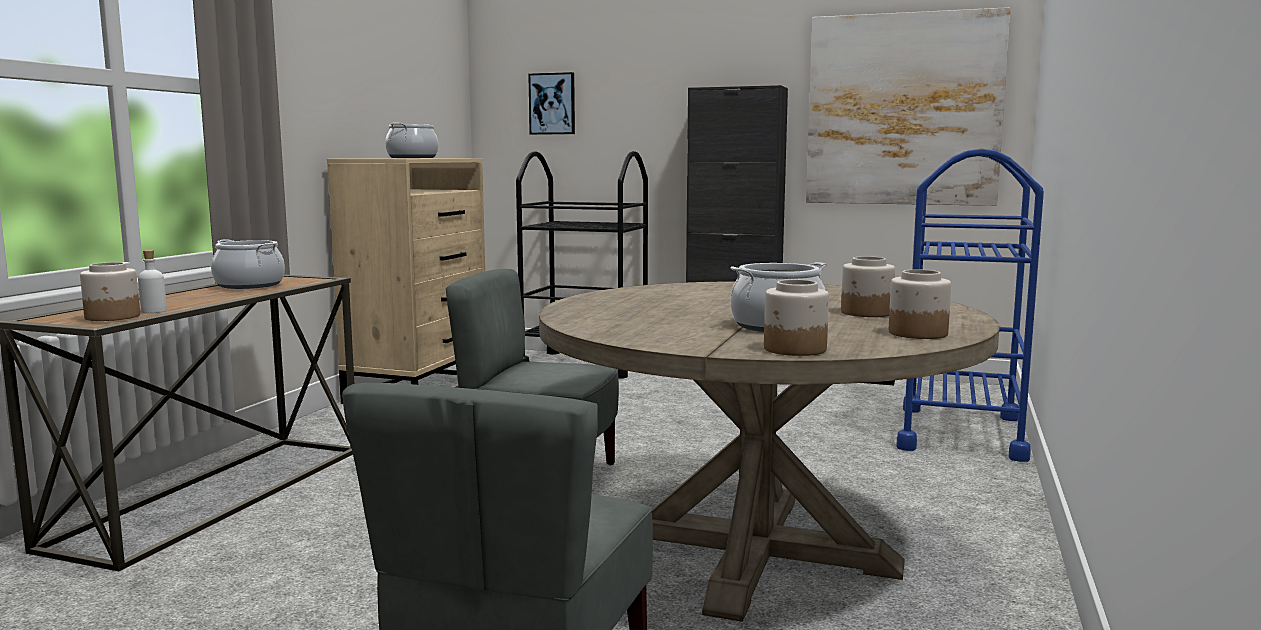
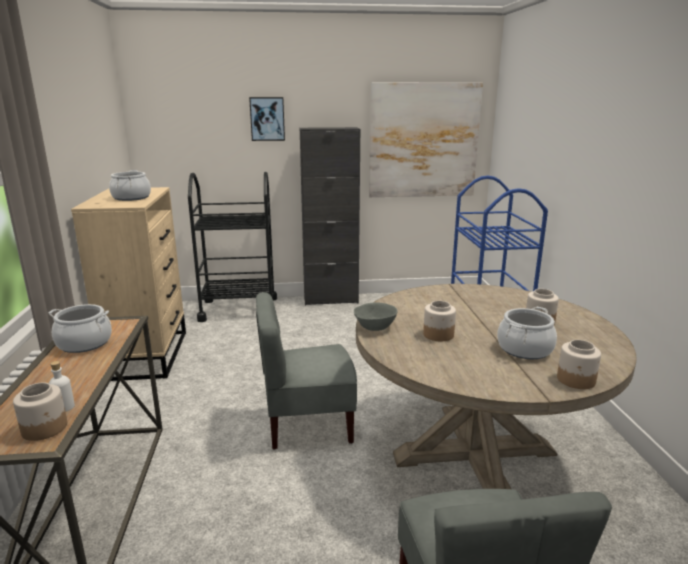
camera: 25 degrees left, 10 degrees up
(552, 104) = (193, 135): picture -> picture (267, 119)
(596, 297) = (375, 327): none -> grey bowl
(917, 333) = (597, 344): jar -> jar (438, 335)

